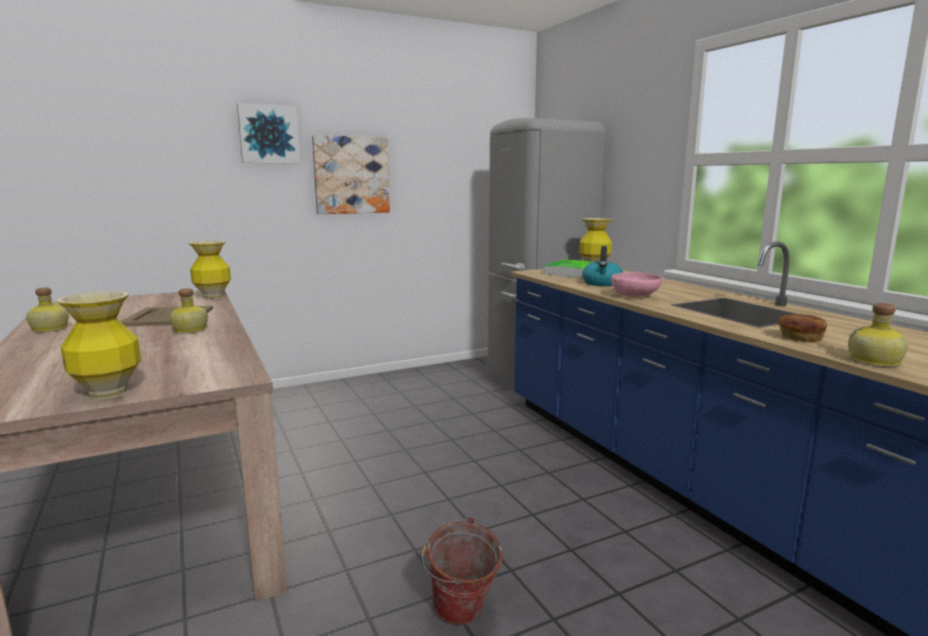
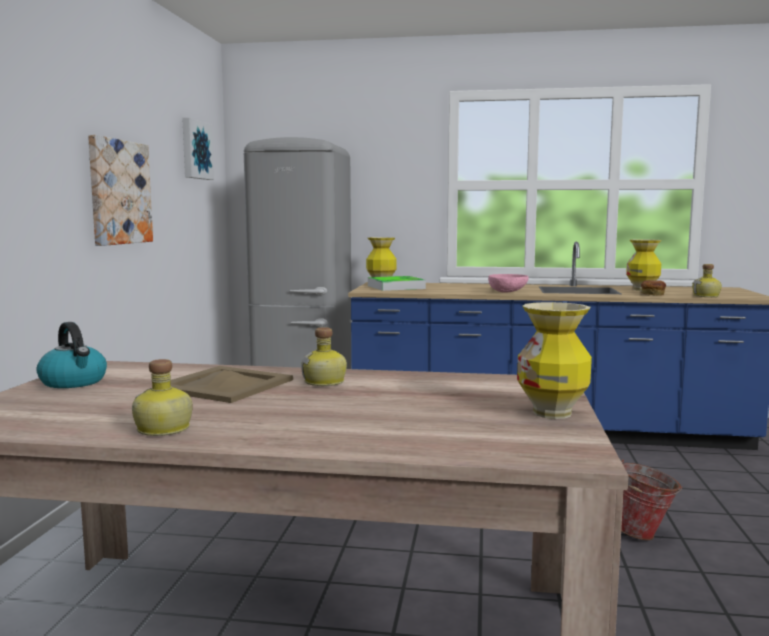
camera: 55 degrees left, 5 degrees down
(212, 297) = (139, 366): vase -> vase (642, 290)
(268, 134) = (50, 128): picture -> picture (195, 150)
(602, 283) = (450, 289): kettle -> kettle (74, 382)

